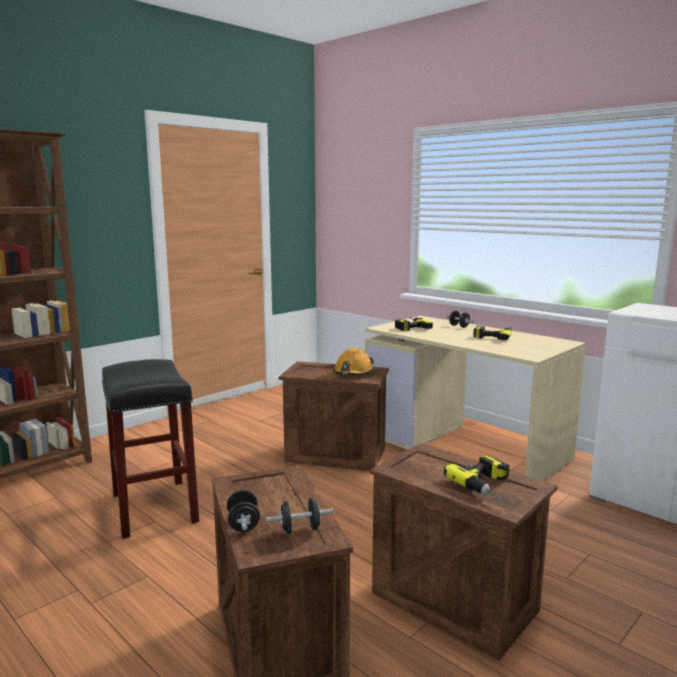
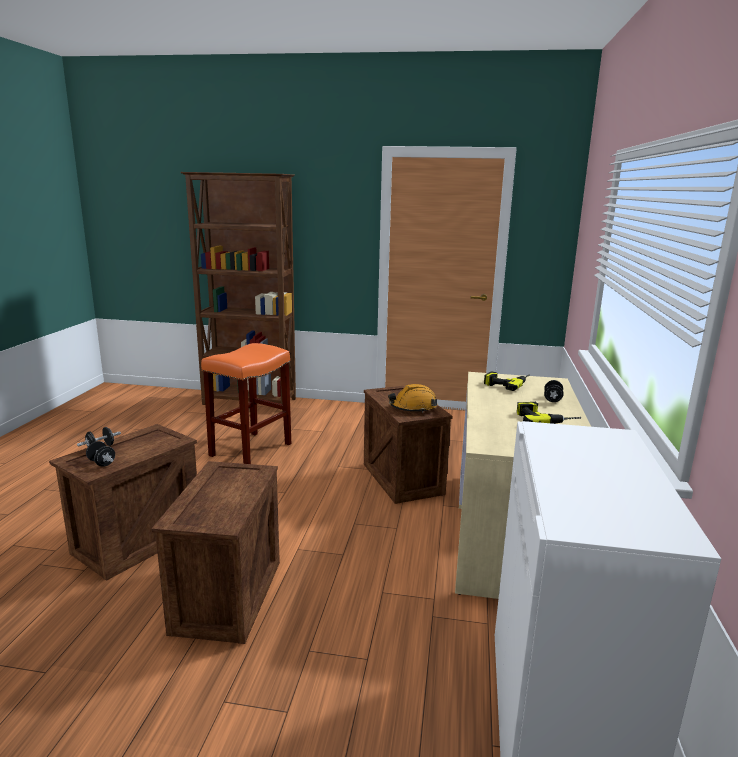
camera: 55 degrees right, 5 degrees up
(155, 508) = (250, 450): black stool -> orange stool
(490, 486) = (211, 507): power drill -> none

